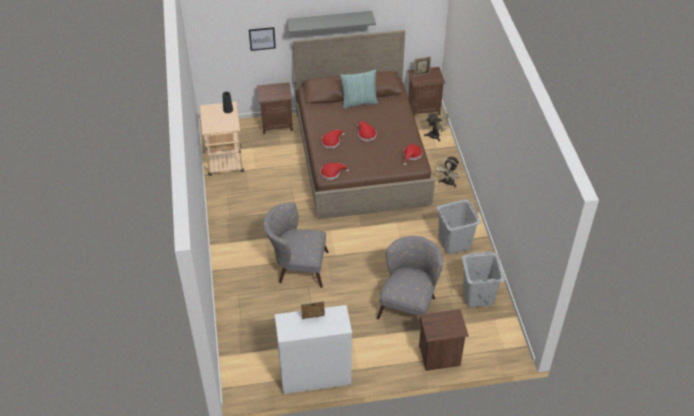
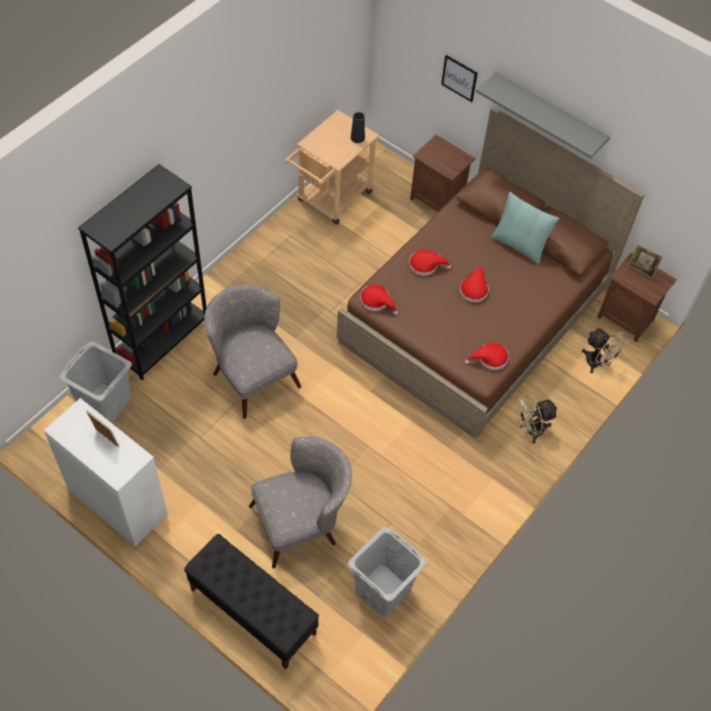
camera: 45 degrees right, 10 degrees up
(230, 290) = (162, 339): none -> black bookcase
(440, 357) = (252, 611): brown nightstand -> black bench
(454, 243) = (441, 506): grey laundry basket -> grey laundry basket (105, 404)

